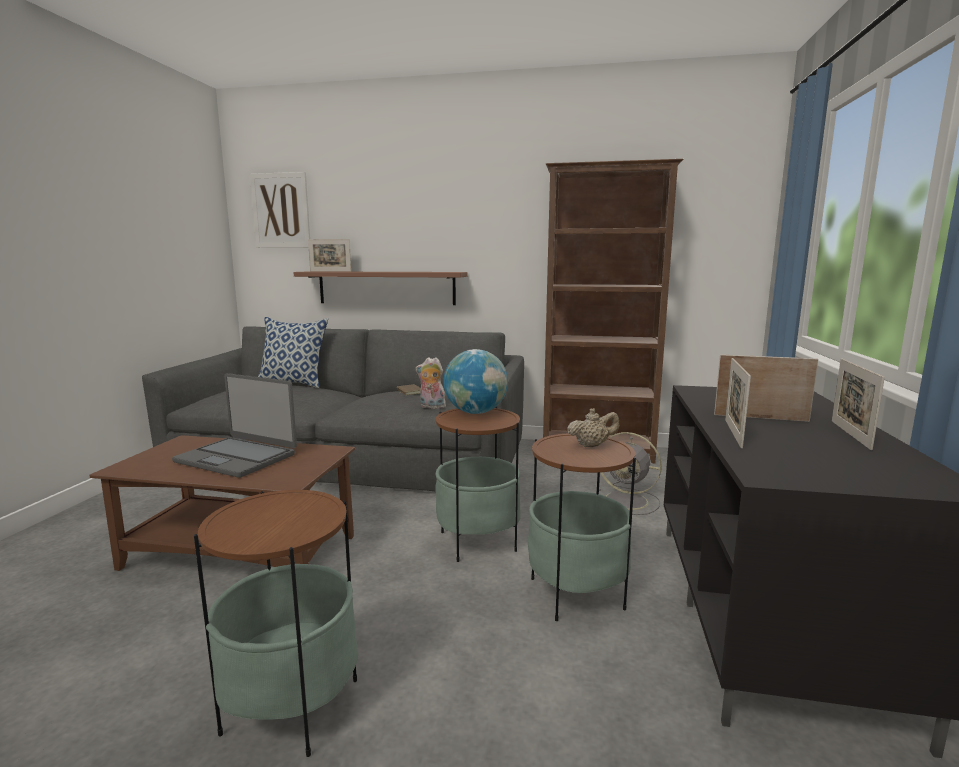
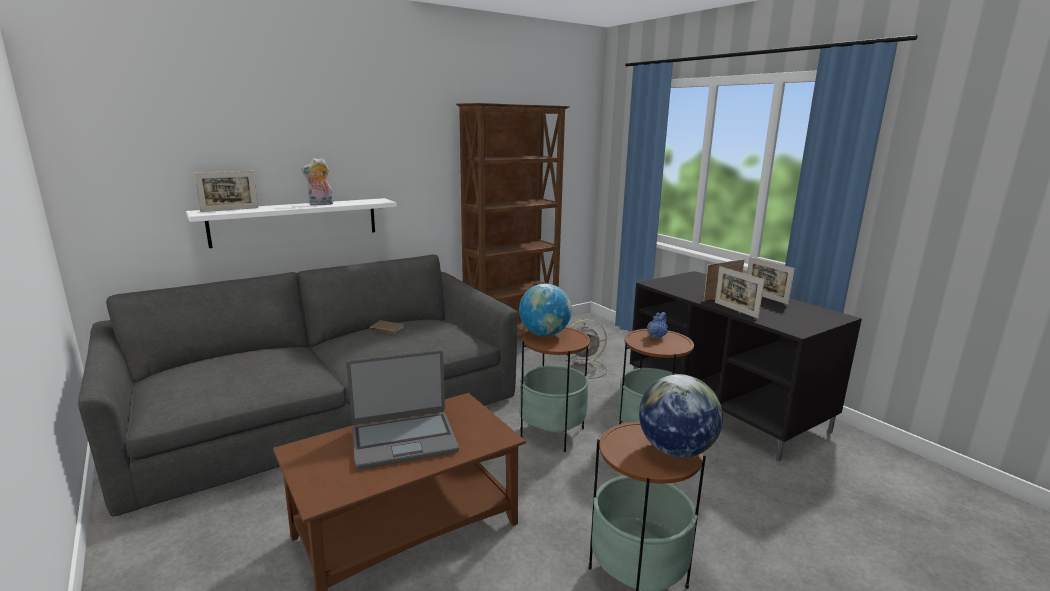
camera: 45 degrees left, 5 degrees up
(281, 210) = (133, 133): picture -> none
(282, 529) = (675, 450): none -> globe
(294, 383) = (229, 353): pillow -> none
(386, 288) = (296, 221): brown shelf -> white shelf
(431, 407) = (440, 338): plush toy -> plush toy (320, 204)
(592, 445) = (656, 337): beige teapot -> blue teapot

